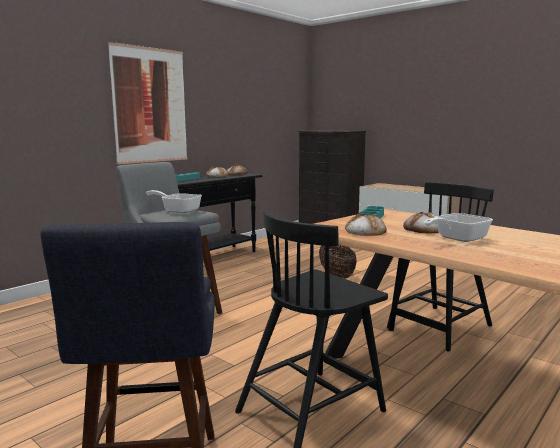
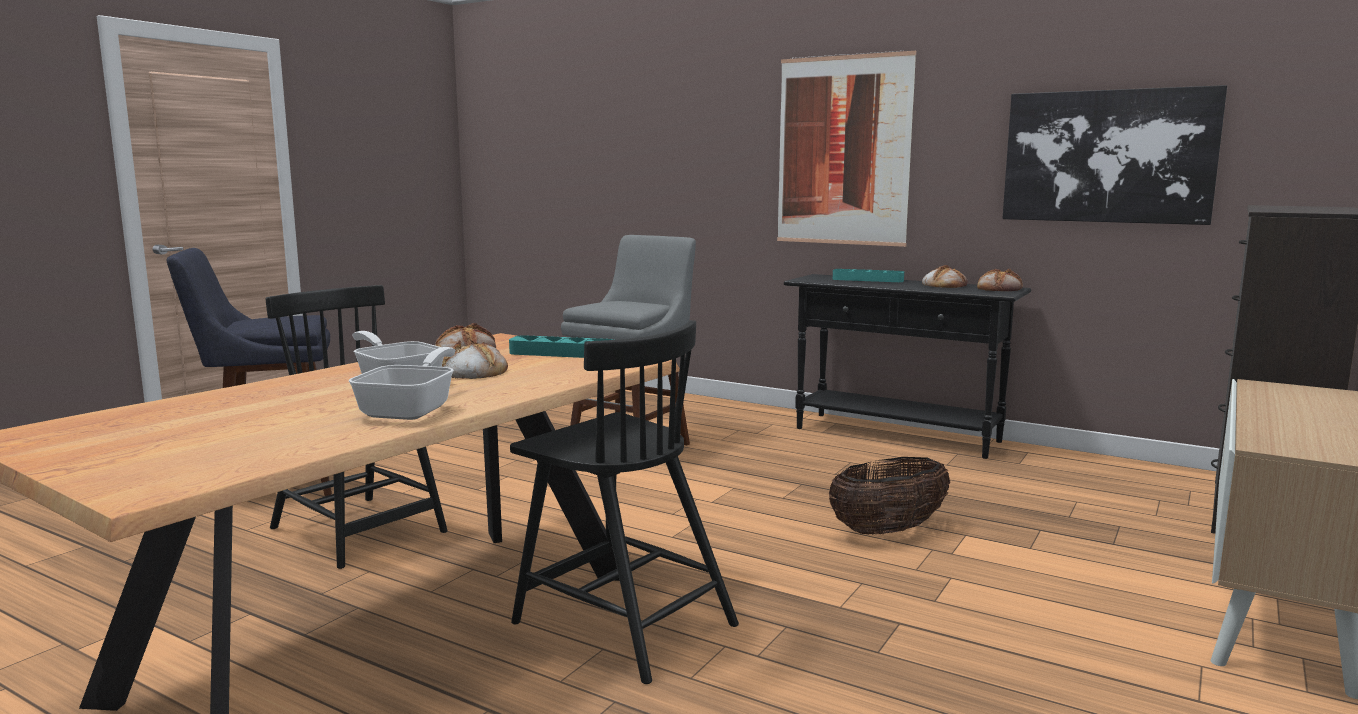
camera: 80 degrees right, 0 degrees up
(178, 210) = (628, 303): frying pan -> frying pan (412, 409)
(253, 112) = (1108, 156): none -> picture

